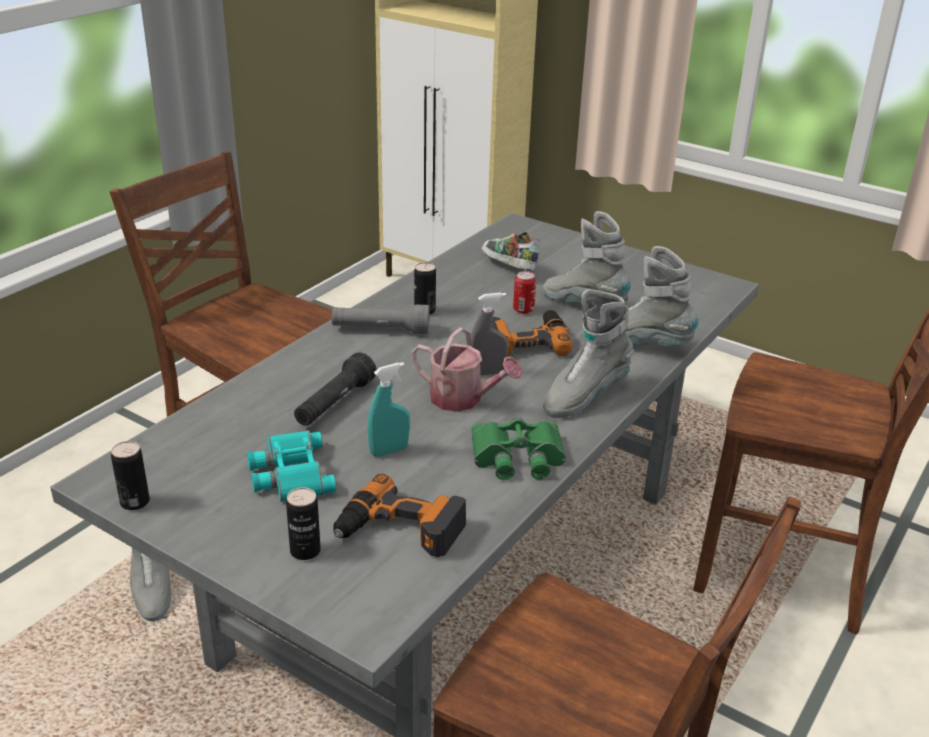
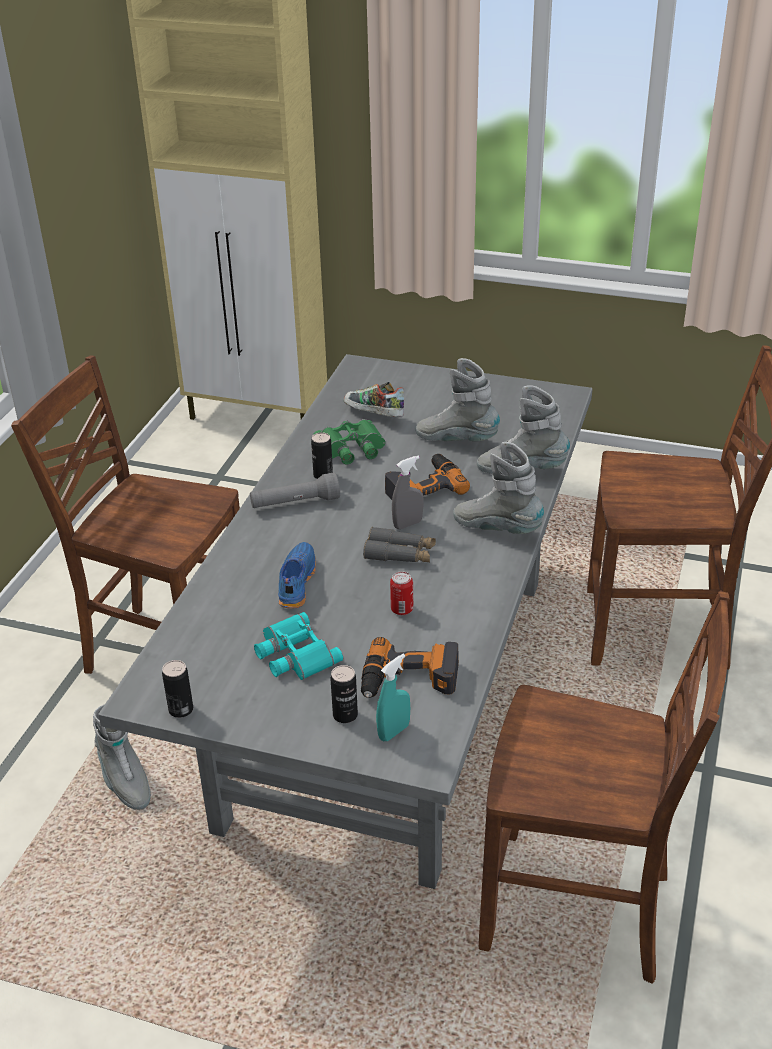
camera: 15 degrees left, 5 degrees up
(334, 404) = (295, 583): black flashlight -> blue shoe
(389, 451) = (364, 614): turquoise spray bottle -> turquoise spray bottle (394, 731)
(463, 399) = (400, 554): watering can -> grey binoculars
(517, 458) = (470, 596): green binoculars -> green binoculars (351, 448)
(523, 310) = (408, 456): can -> can (402, 609)
(584, 396) = (497, 528): grey boot -> grey boot turned 90 degrees clockwise

